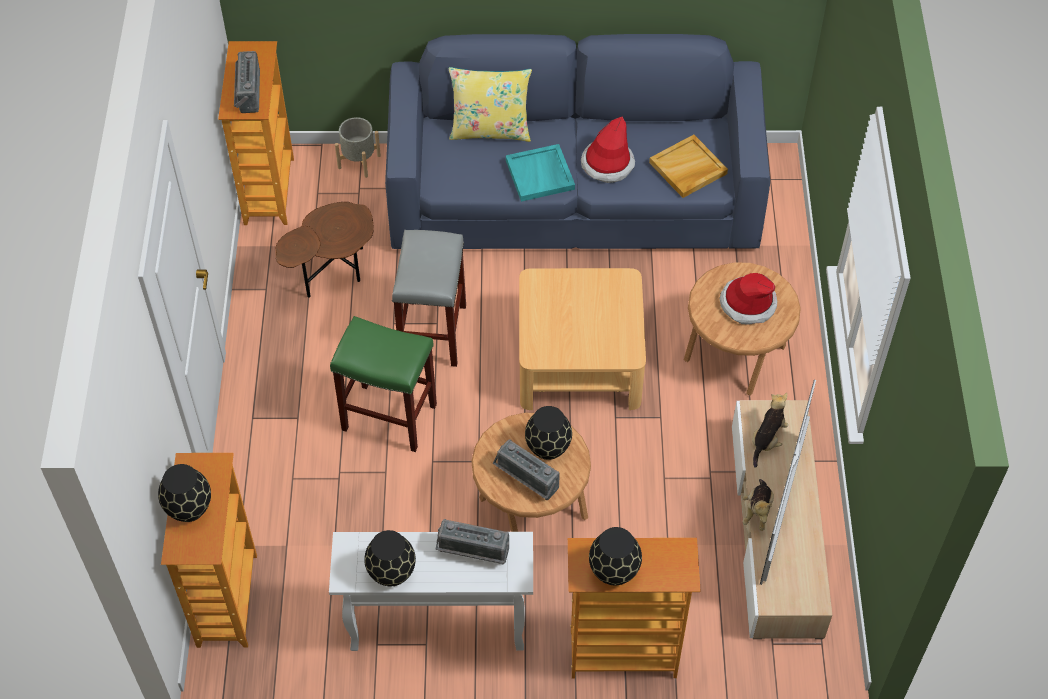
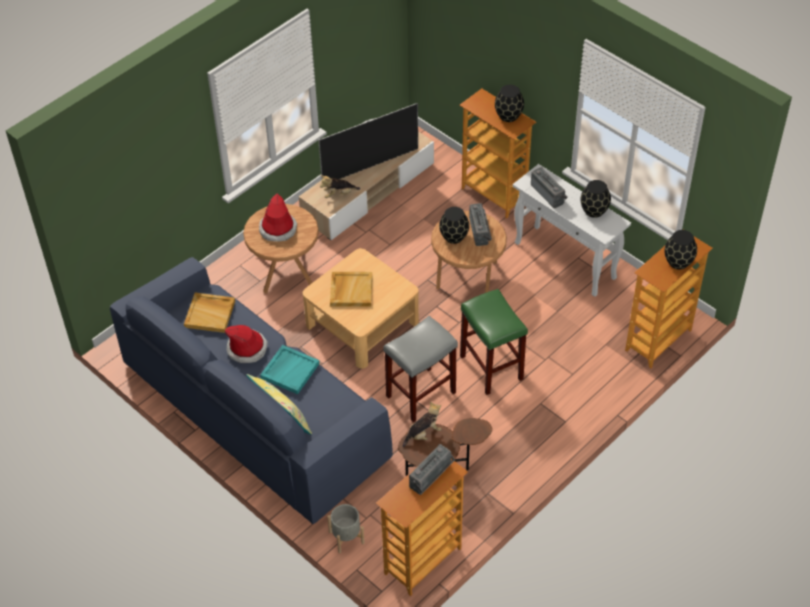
camera: 135 degrees left, 5 degrees down
(591, 310) = (351, 290): none -> beige tray
(757, 511) = (382, 173): plush toy -> plush toy (423, 434)

